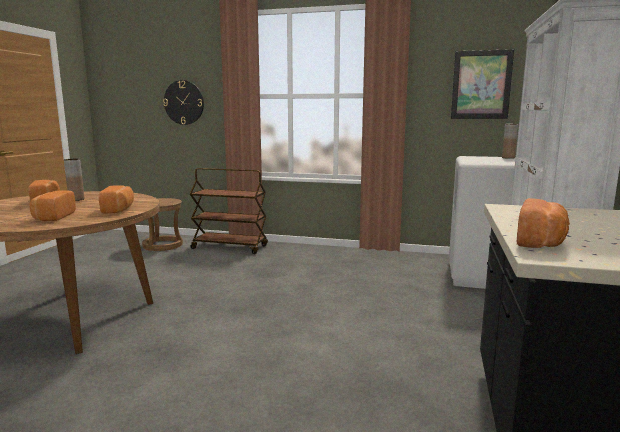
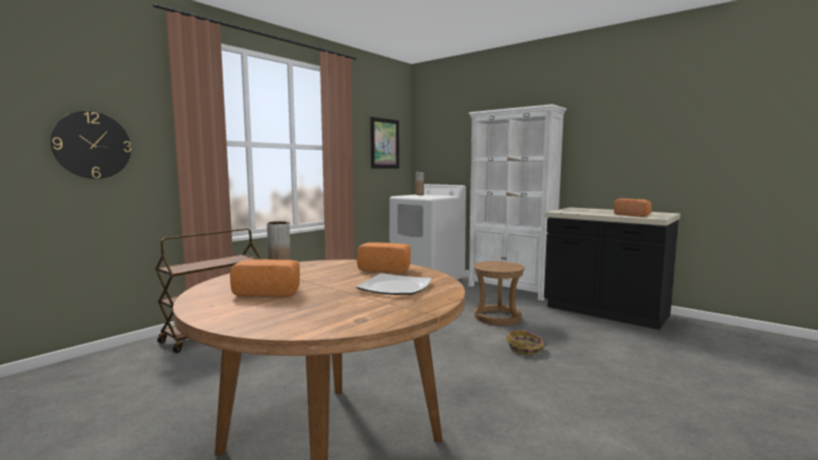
camera: 65 degrees left, 5 degrees down
(53, 217) = (394, 287): bread -> plate
(162, 245) = (116, 369): brown stool -> brown stool (497, 317)
(293, 370) = (525, 349): none -> basket

